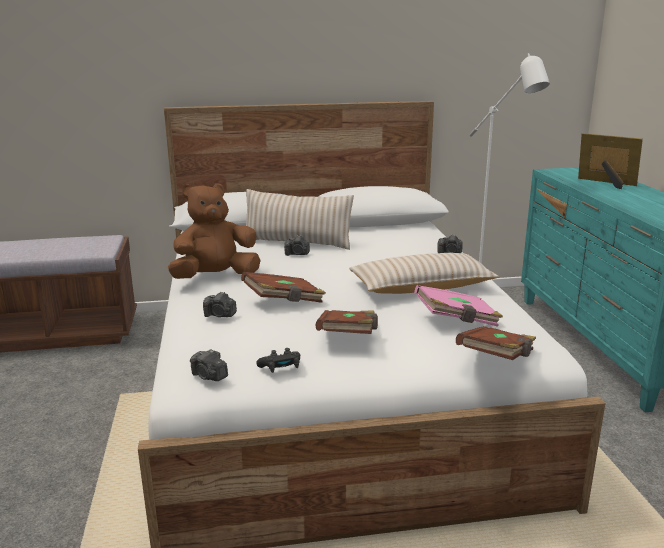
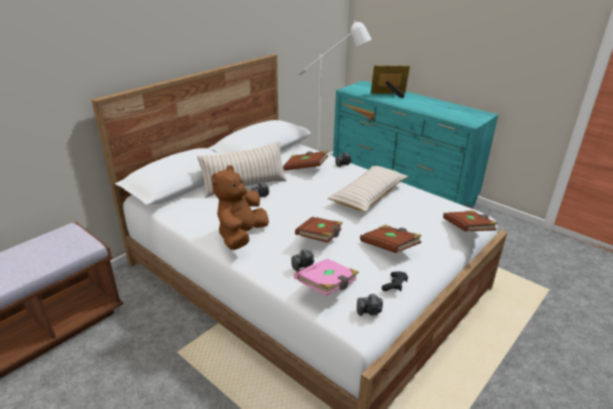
camera: 40 degrees left, 10 degrees up
(393, 245) = (305, 168): none -> brown book
(457, 320) = (418, 213): pink book -> pink book (327, 286)

